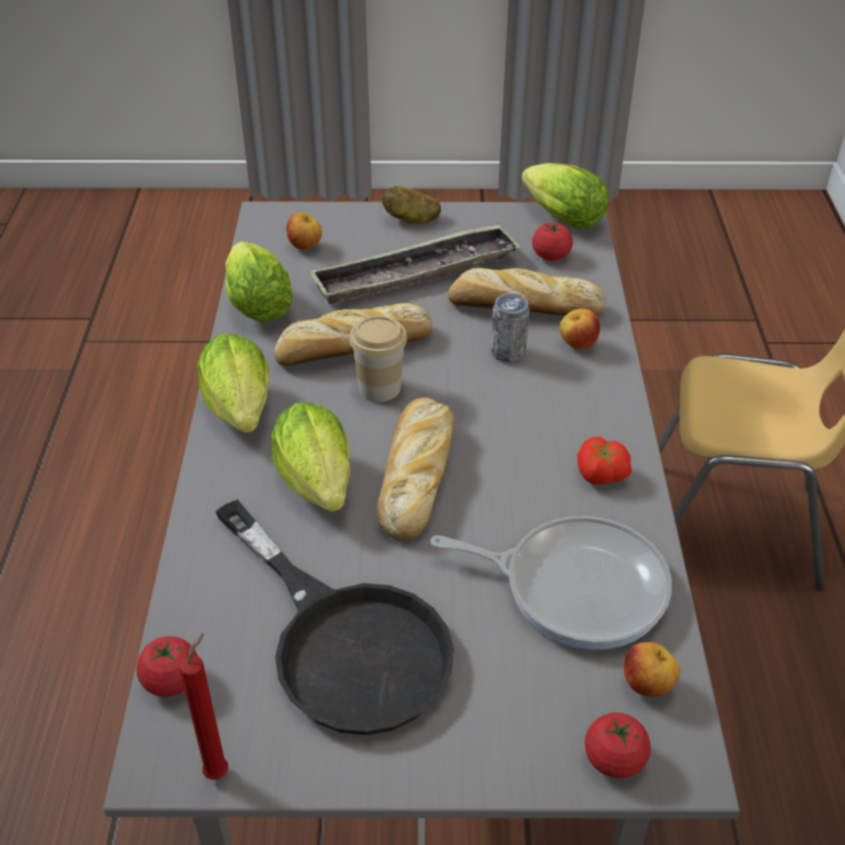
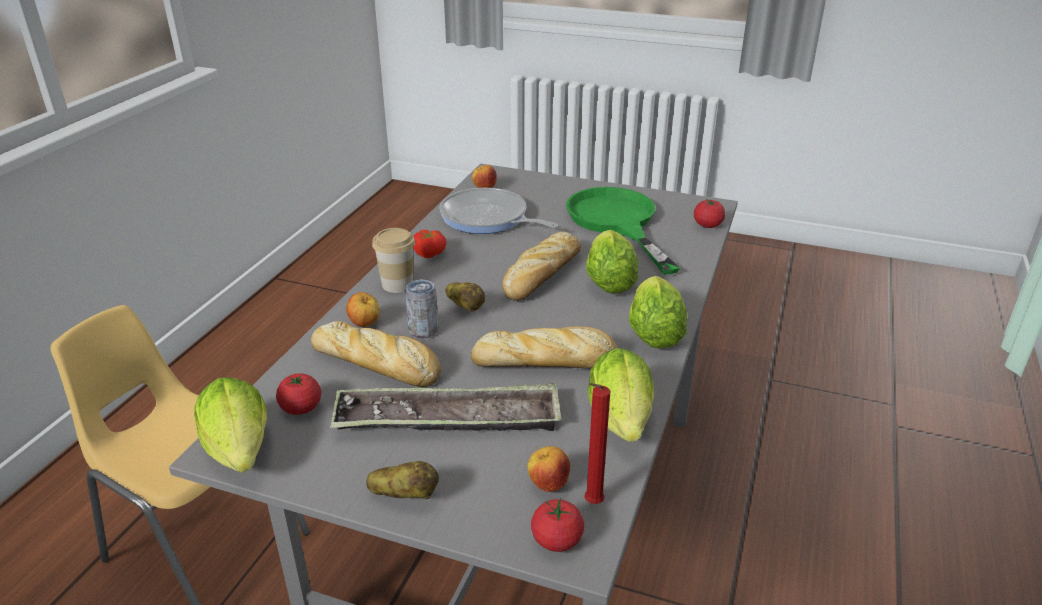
camera: 160 degrees left, 10 degrees down
(219, 770) = (685, 200): red candle -> red candle (591, 504)
(344, 641) = (617, 222): black frying pan -> green frying pan
(379, 388) = (540, 327): cup -> cup (397, 284)
(483, 394) = (466, 307): none -> potato
(614, 759) = (516, 177): tomato -> tomato (557, 540)

